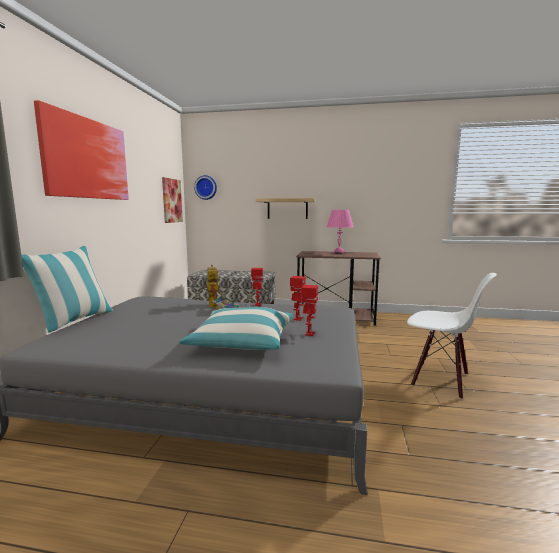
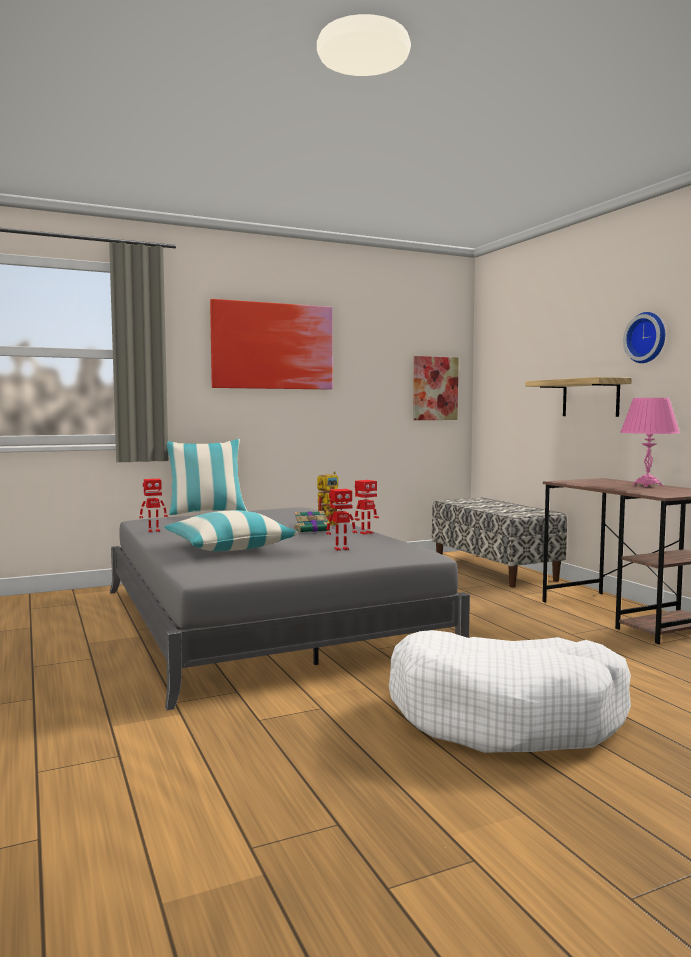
camera: 55 degrees right, 5 degrees down
(206, 187) = (494, 366): wall clock -> wall clock (647, 338)
(309, 334) = (294, 558): toy robot -> toy robot (153, 531)
(440, 380) = (506, 716): white chair -> white dog bed

